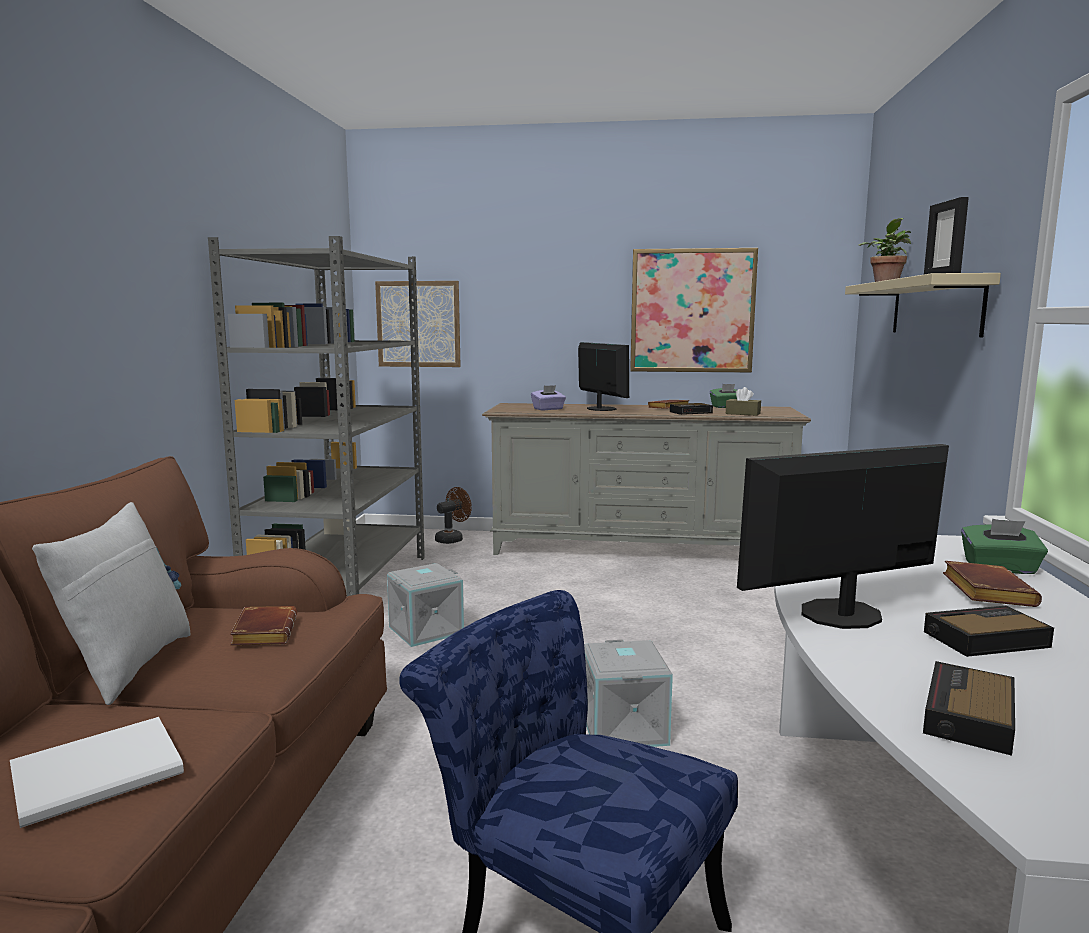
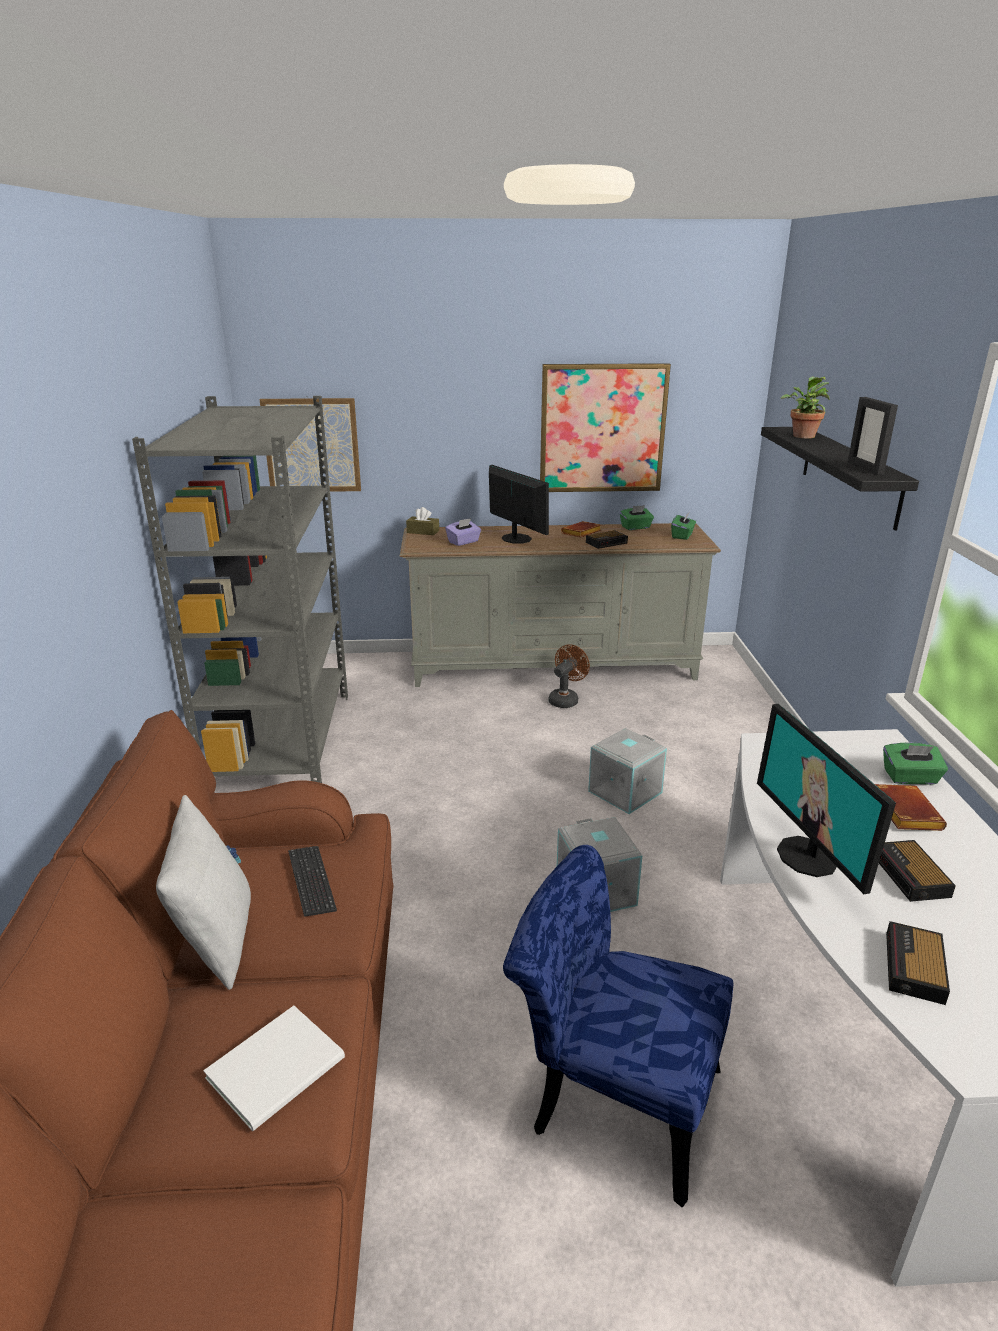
camera: 10 degrees left, 15 degrees up
(263, 632) = (311, 882): brown book -> keyboard
(426, 629) = (386, 795): grey storage box -> grey storage box (624, 791)
(452, 539) = (366, 667): brown fan -> brown fan (565, 699)
(743, 414) = (656, 543): brown tissue box -> brown tissue box (423, 532)
(773, 411) = (682, 536): none -> green tissue box
(841, 615) = (808, 856): monitor -> monitor turned 75 degrees counterclockwise
(934, 307) = (849, 474): beige shelf -> black shelf
(983, 639) = (911, 876): alarm clock -> alarm clock turned 75 degrees counterclockwise

